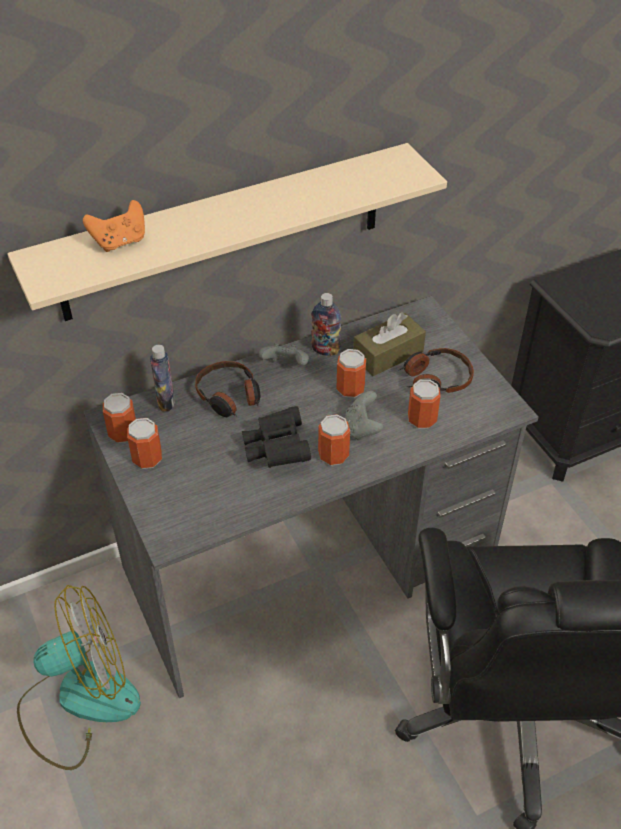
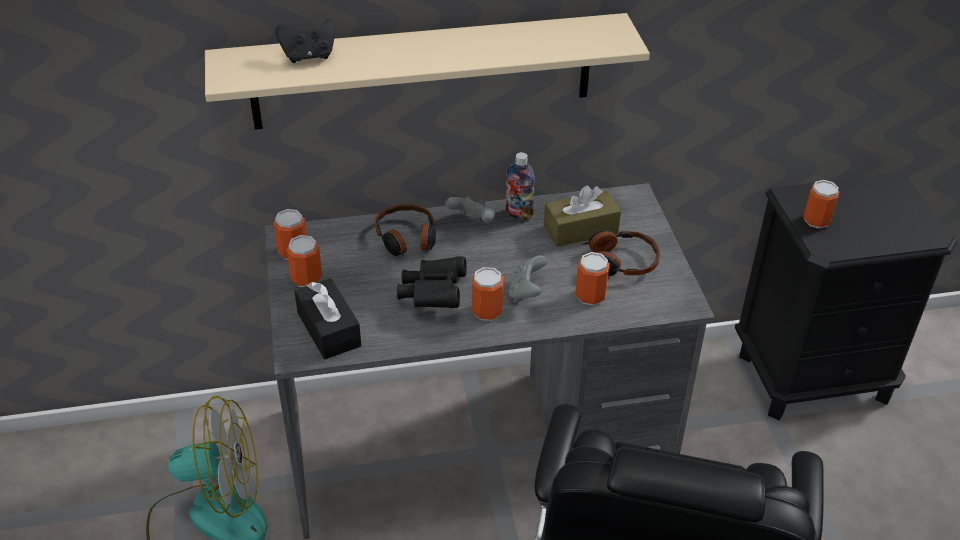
camera: 15 degrees right, 5 degrees down
(120, 242) = (309, 56): orange game controller -> black game controller
(166, 402) = (344, 232): bottle -> none
(189, 507) = (329, 329): none -> black tissue box
(350, 388) = (529, 254): can -> can (816, 220)

